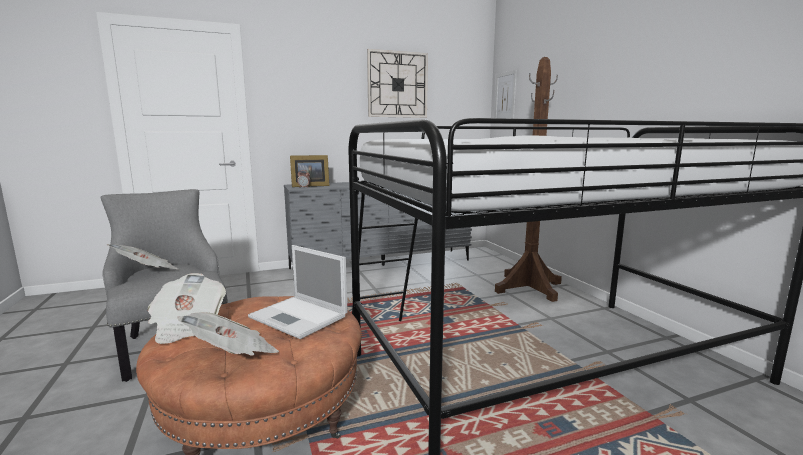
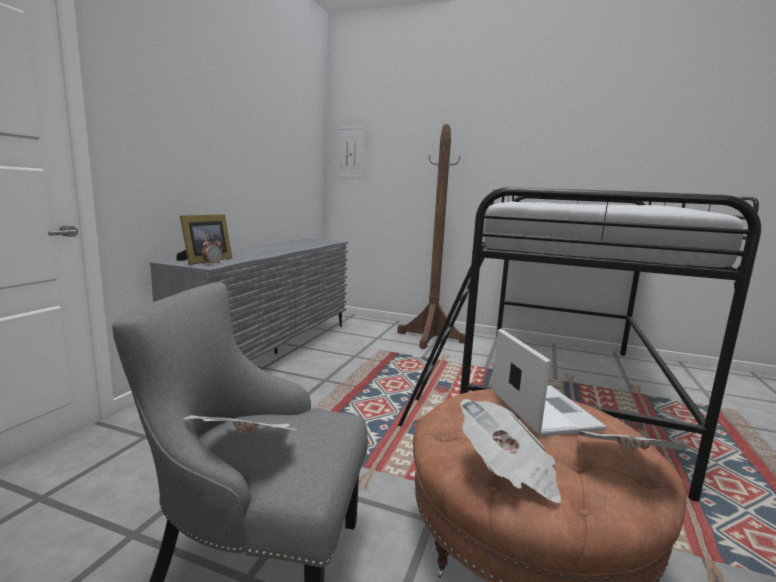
camera: 50 degrees left, 0 degrees up
(300, 317) = (542, 409): laptop -> laptop turned 90 degrees counterclockwise
(397, 84) = (262, 123): wall clock -> none

